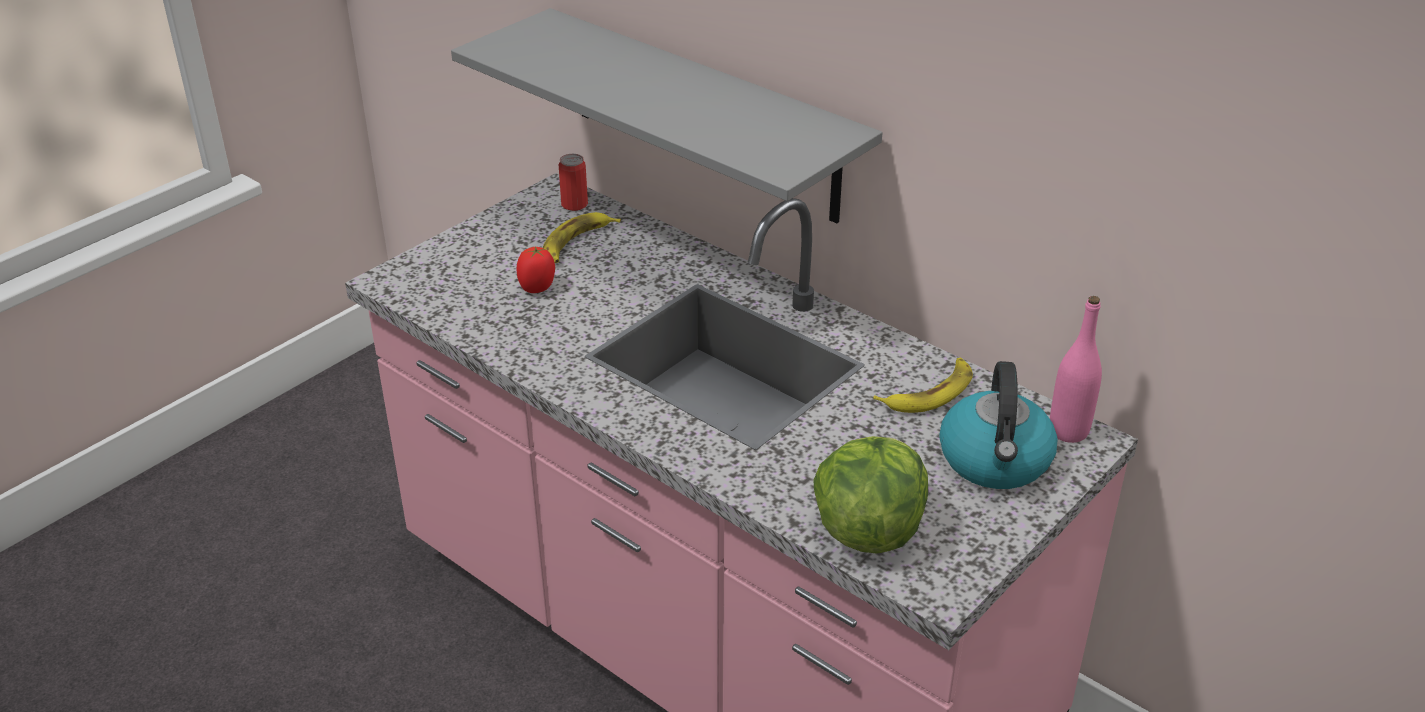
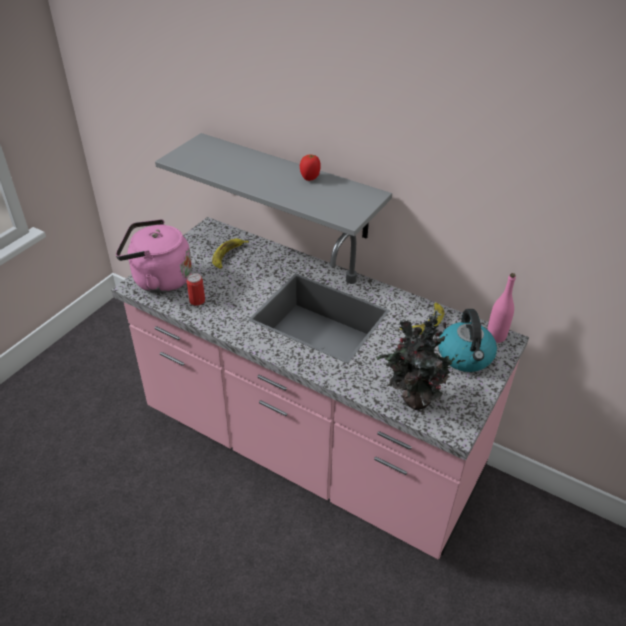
camera: 10 degrees left, 5 degrees up
(436, 273) = (158, 279): none -> pink kettle
(537, 288) = (214, 283): tomato -> tomato (310, 178)
(574, 204) = (221, 234): can -> can (197, 301)
(868, 529) = (414, 401): lettuce -> potted plant

